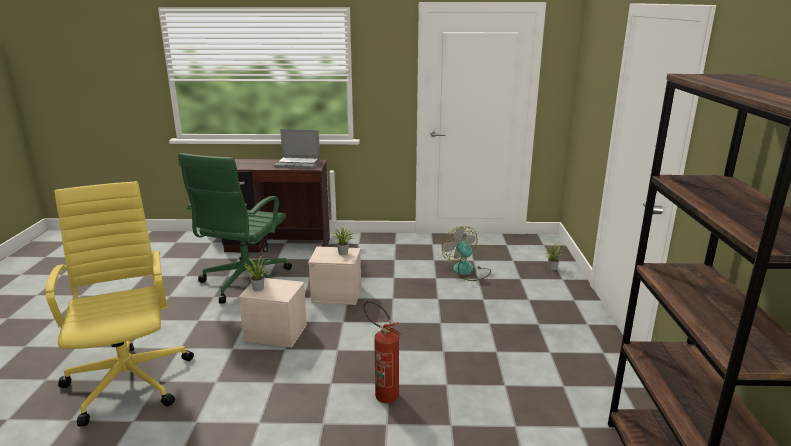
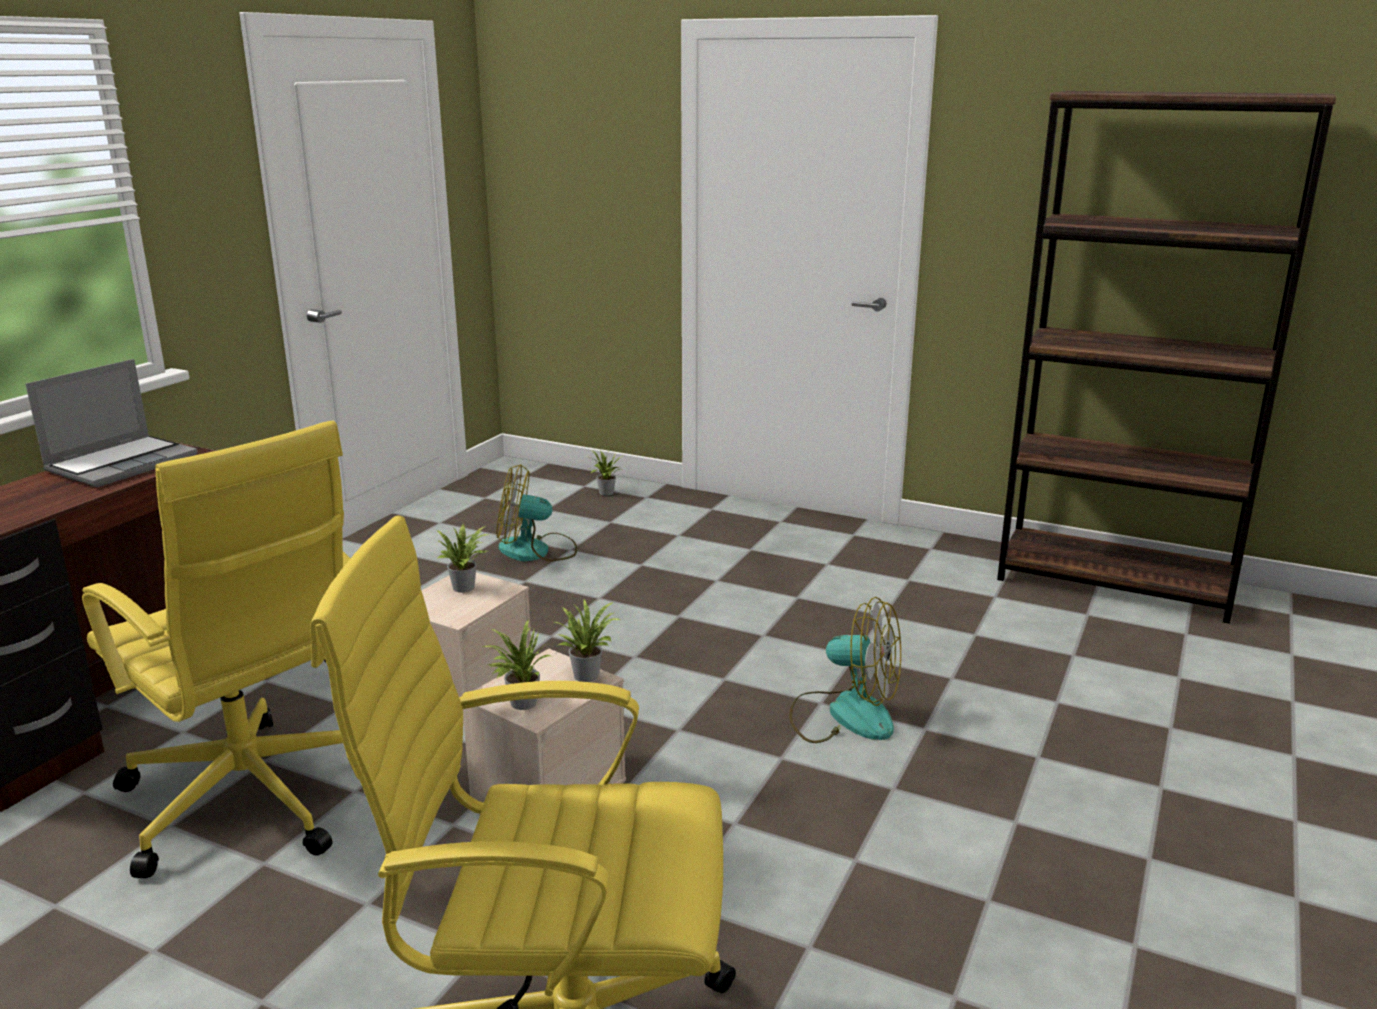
camera: 65 degrees left, 0 degrees up
(245, 283) = (253, 801): green office chair -> yellow office chair
(286, 294) = (587, 674): none -> potted plant
(382, 393) = (844, 714): fire extinguisher -> fan

